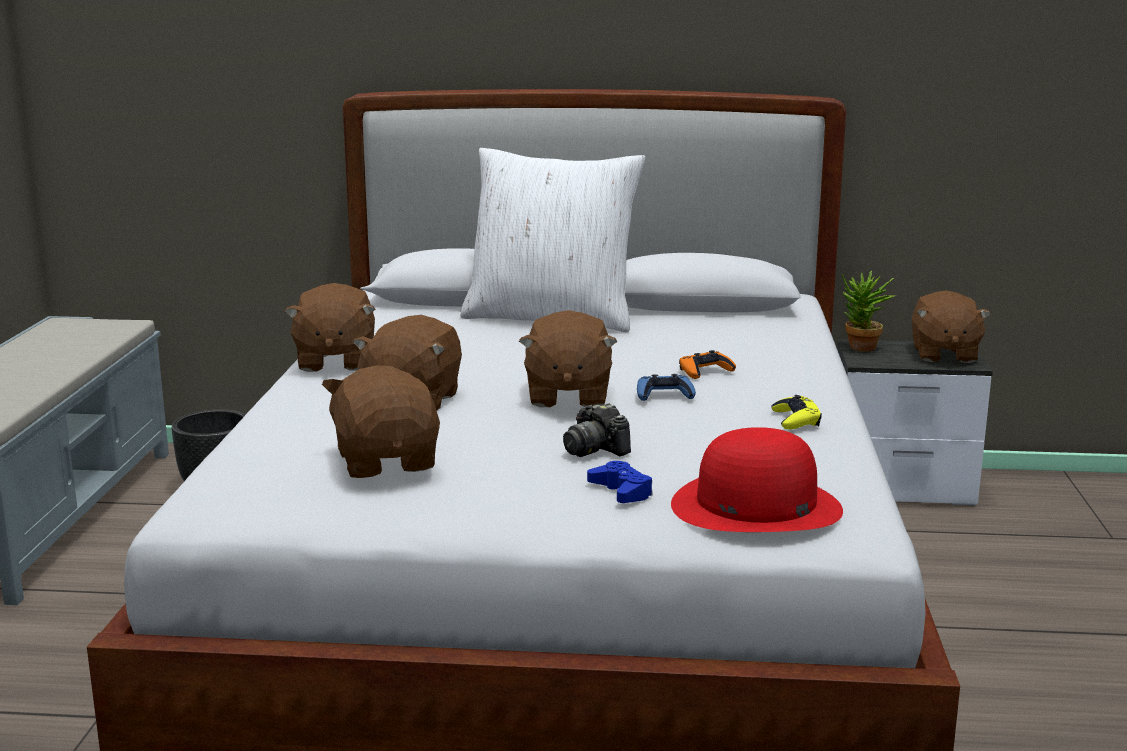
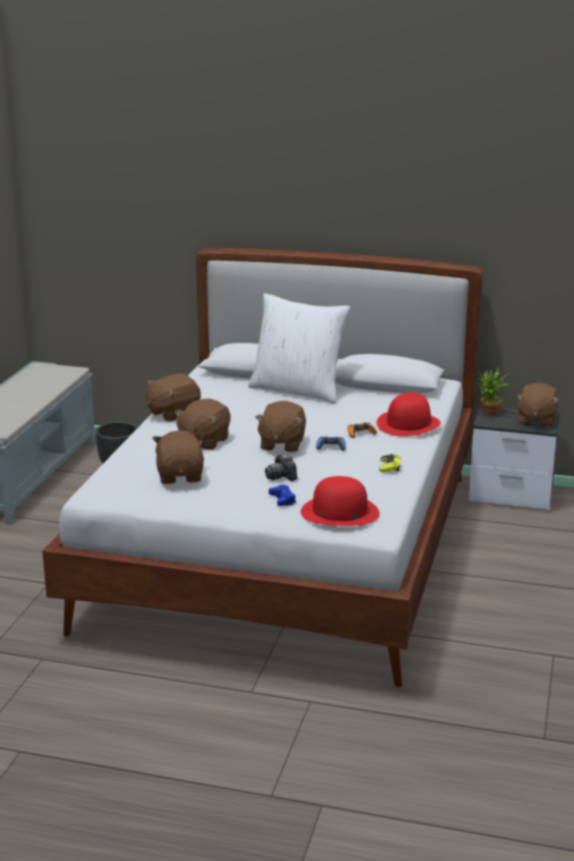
camera: 10 degrees right, 5 degrees up
(334, 361) = (173, 413): brown plush toy -> brown plush toy turned 45 degrees clockwise
(780, 353) = (408, 424): none -> red hat

